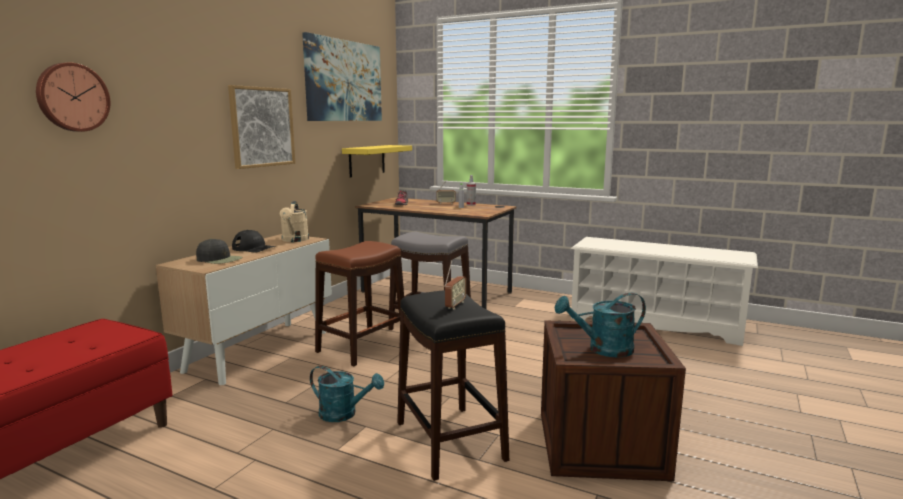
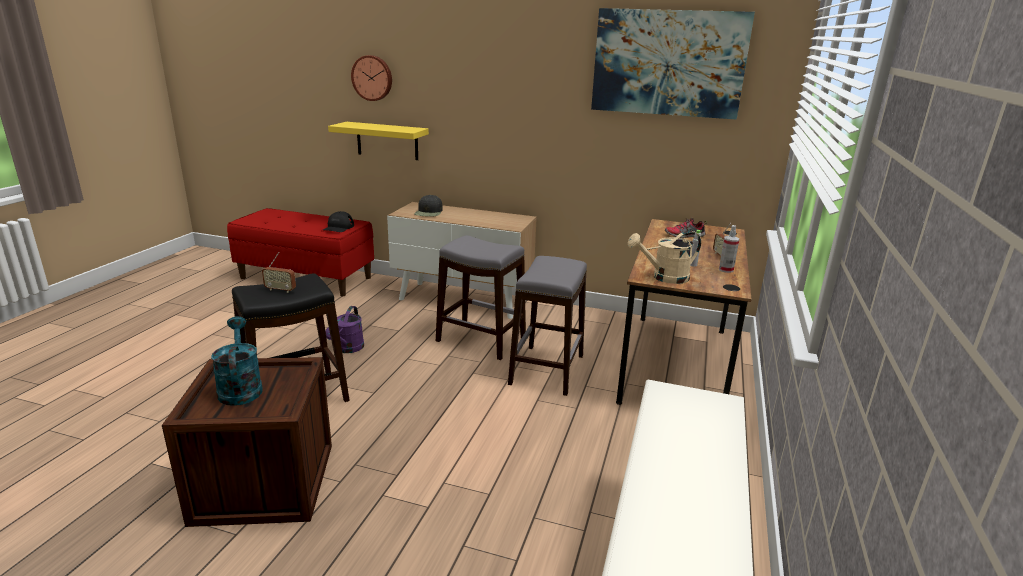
camera: 80 degrees right, 10 degrees up
(253, 248) = (469, 215): black cap -> black cap (338, 227)
(262, 127) = (527, 110): picture -> none
(294, 240) = (505, 222): beige watering can -> beige watering can (664, 278)
(344, 414) = (348, 349): turquoise watering can -> purple watering can
(362, 346) = (481, 339): brown stool -> grey stool
(367, 160) = (697, 169): yellow shelf -> yellow shelf (387, 141)

